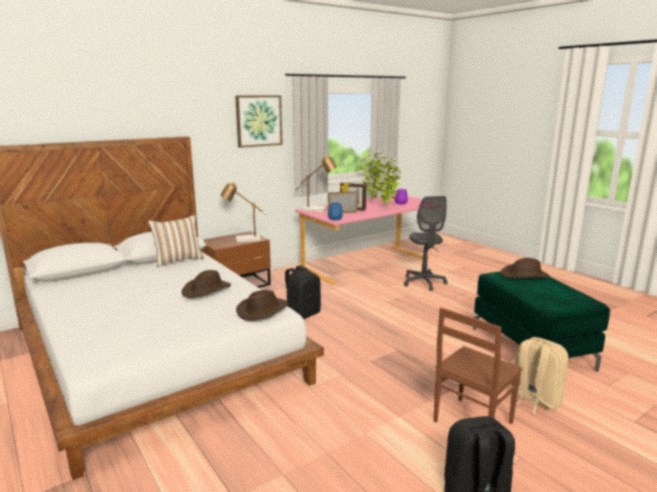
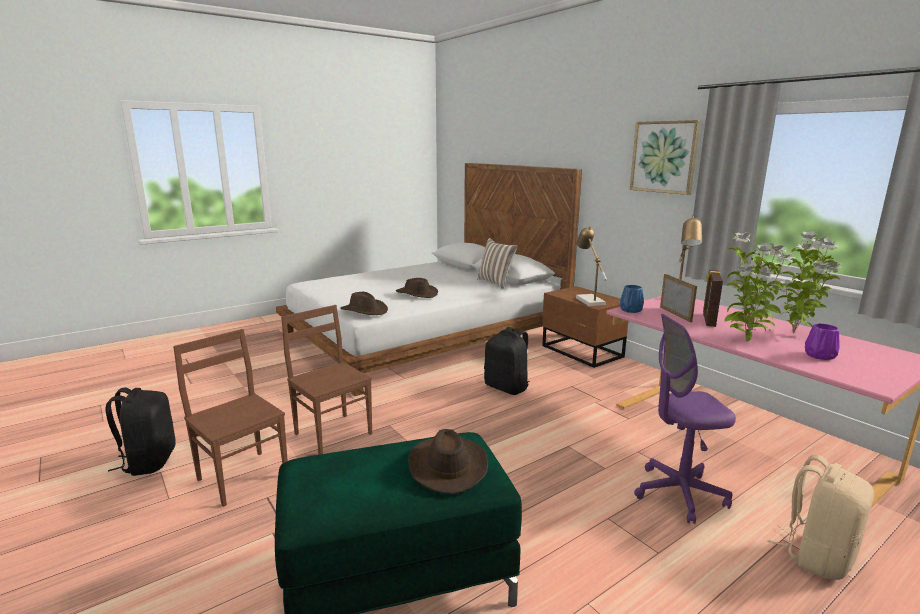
camera: 90 degrees right, 0 degrees up
(389, 386) = (333, 433): none -> brown chair
(424, 283) = (679, 494): grey office chair -> purple office chair
(534, 399) = (254, 538): beige backpack -> beige backpack (816, 555)

